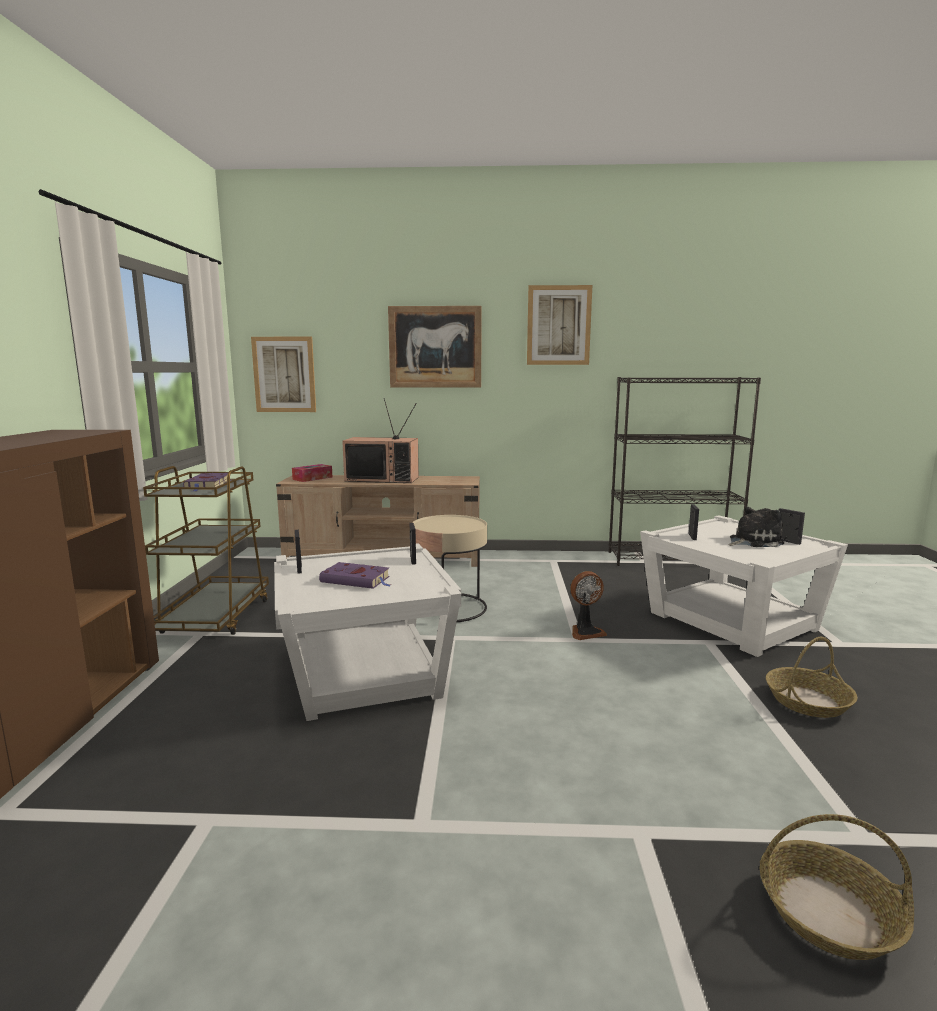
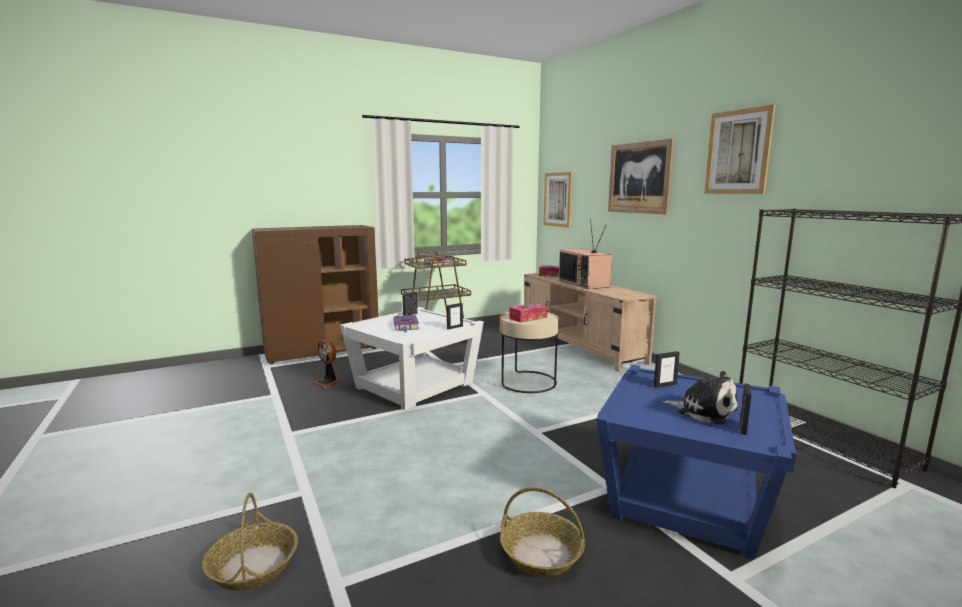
camera: 60 degrees right, 0 degrees up
(449, 525) = (528, 318): none -> tissue box
(585, 632) = (552, 431): fan -> fan (327, 383)
(731, 621) = (684, 496): white side table -> blue side table

